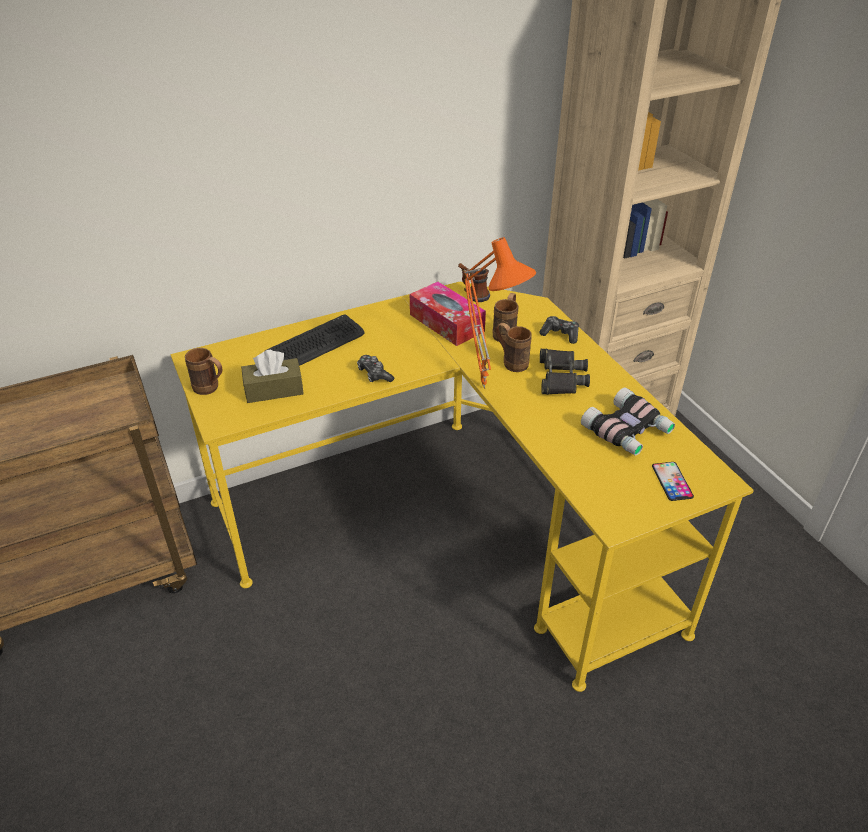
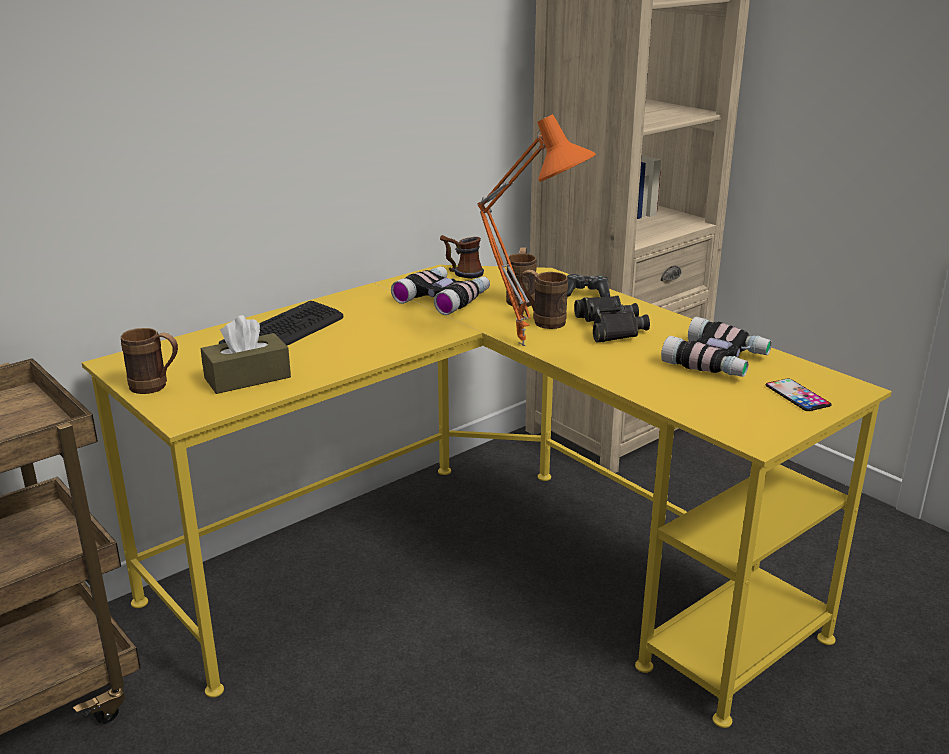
camera: 15 degrees left, 15 degrees down
(374, 374) = (376, 349): game controller -> none
(446, 323) = (443, 298): tissue box -> binoculars

